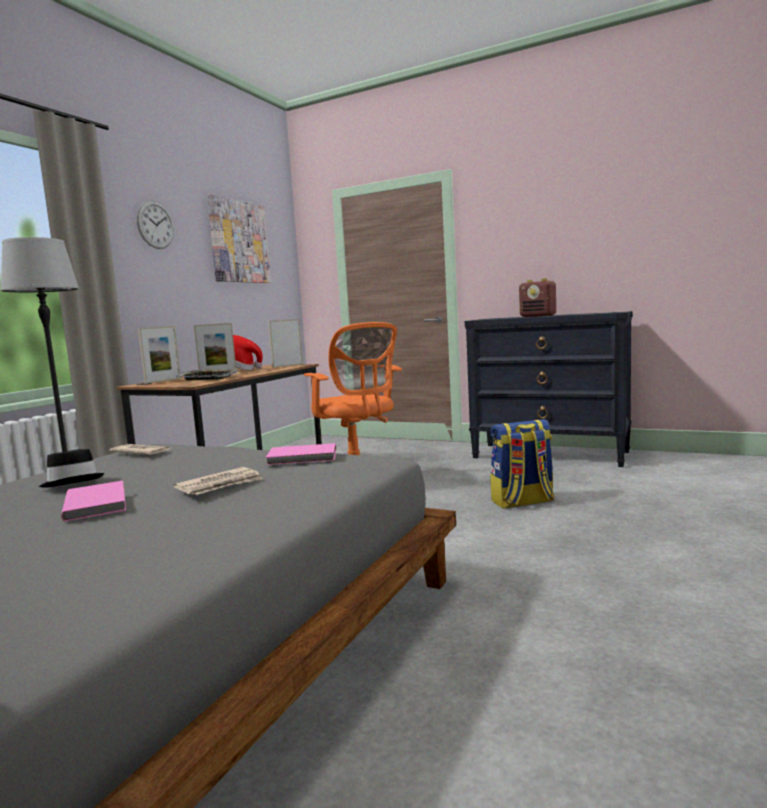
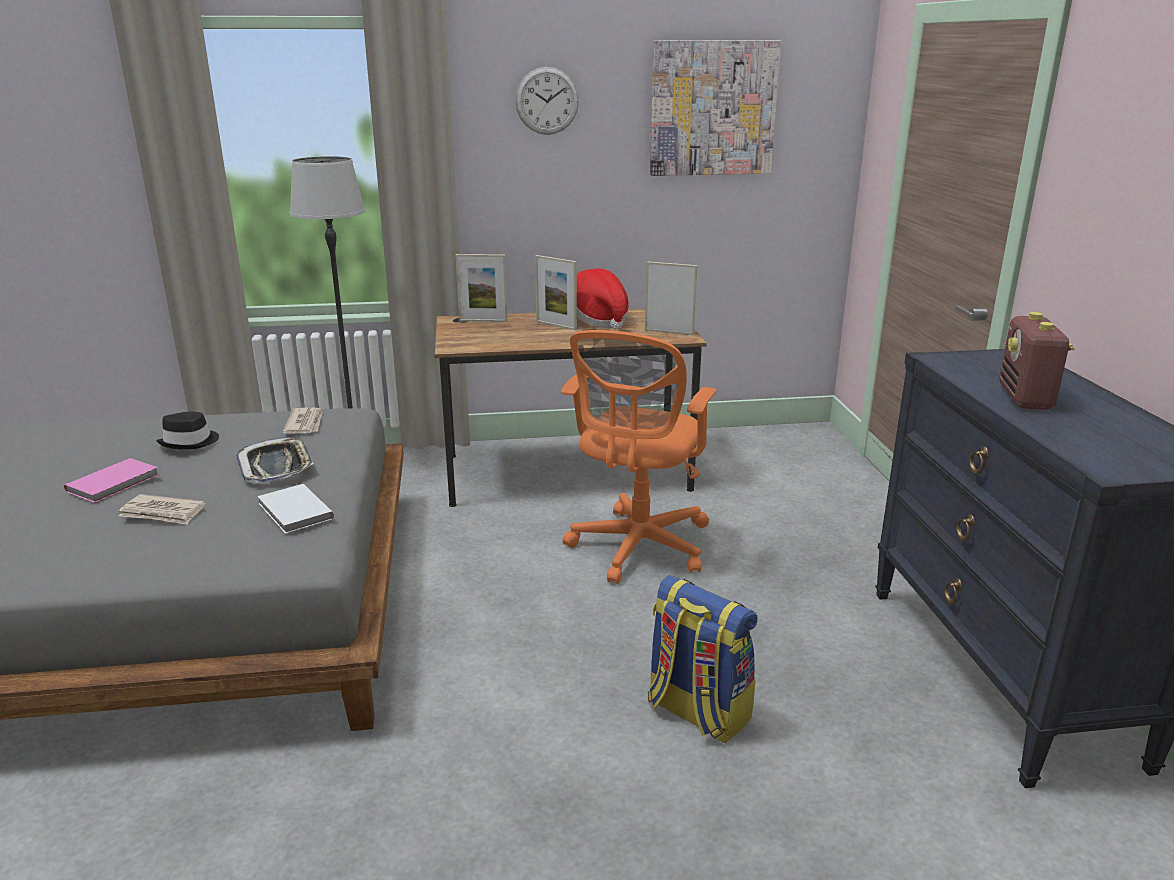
camera: 55 degrees right, 15 degrees up
(208, 379) = (509, 336): tray -> tray (276, 466)
(303, 457) = (294, 512): pink book -> white book

